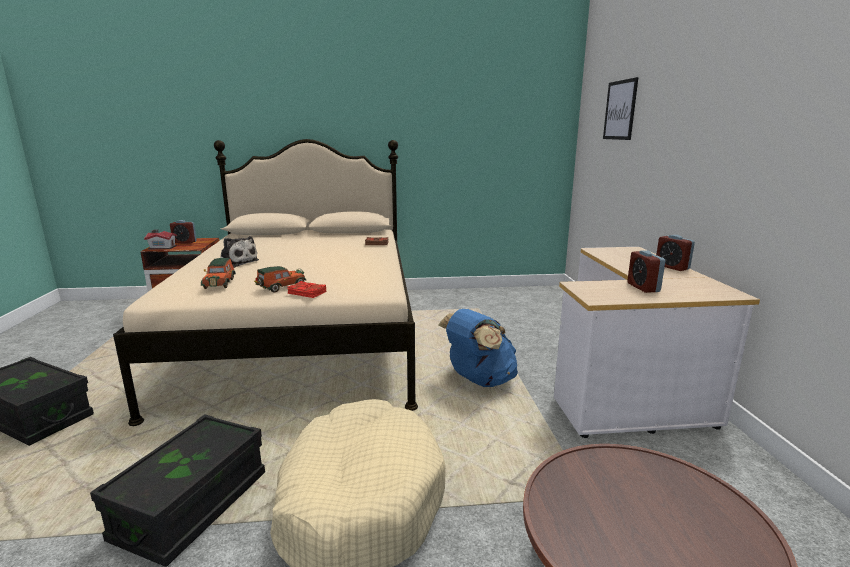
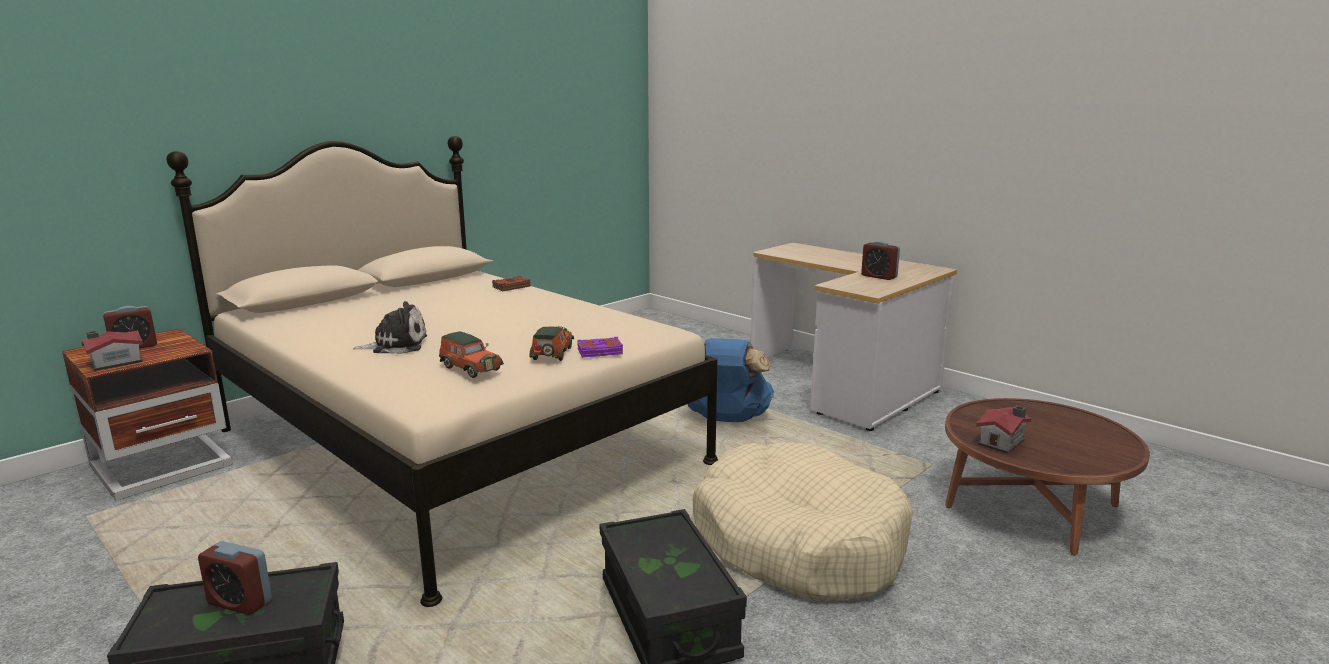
camera: 40 degrees left, 0 degrees up
(307, 293) = (600, 352): red book -> purple book
(578, 504) = (1003, 442): none -> toy house
(620, 110) = (731, 94): picture -> none
(672, 267) = (858, 256): alarm clock -> alarm clock (240, 602)

